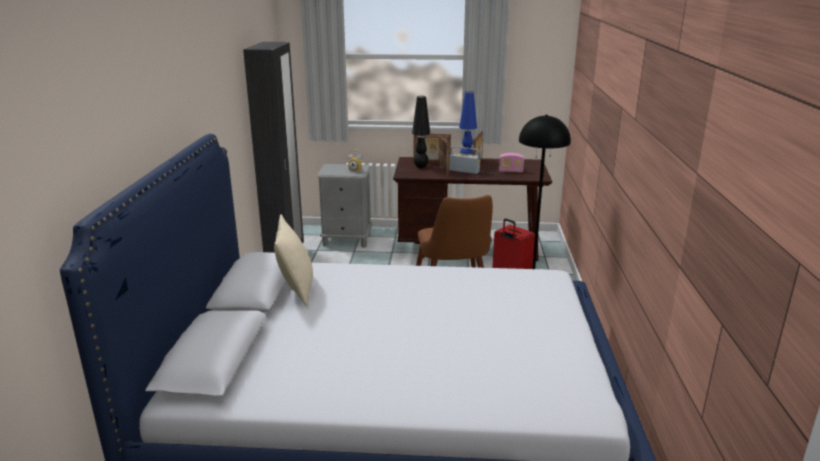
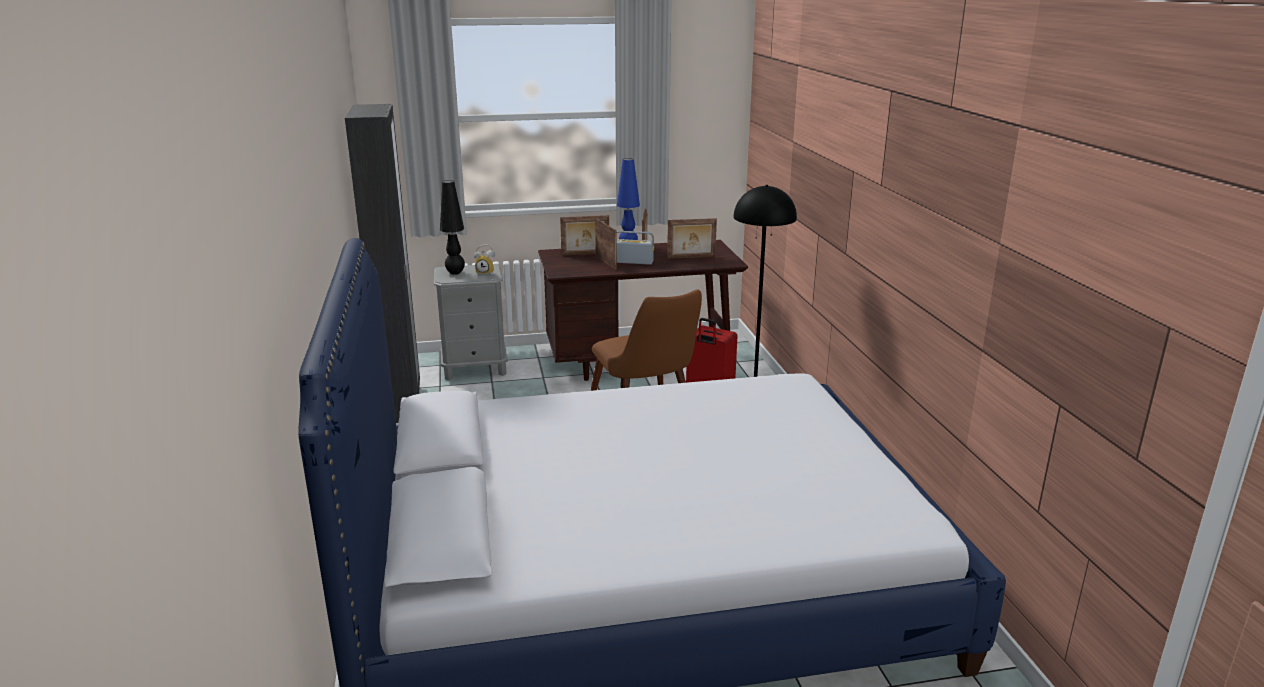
camera: 15 degrees left, 0 degrees up
(296, 289) = (495, 435): beige pillow -> none
(420, 167) = (575, 261): black table lamp -> black table lamp (455, 273)
(511, 171) = (691, 257): radio -> picture frame

